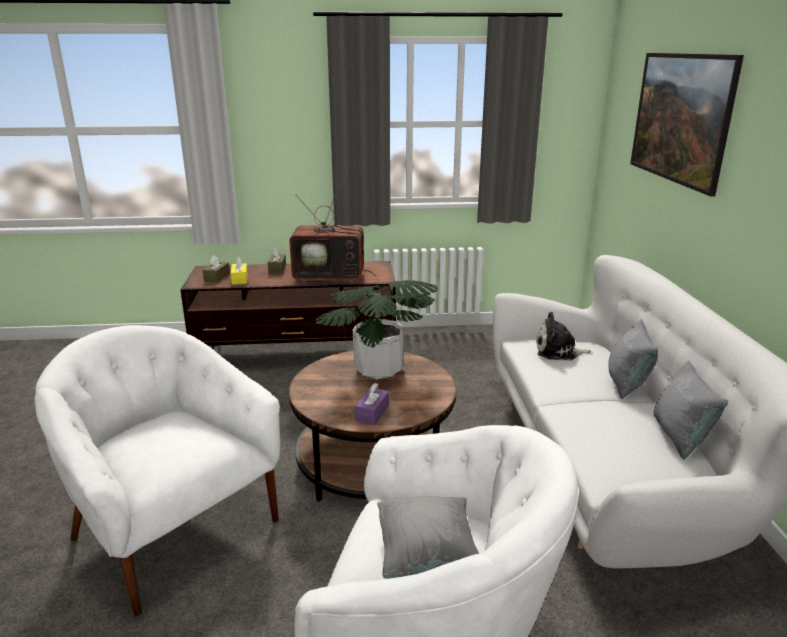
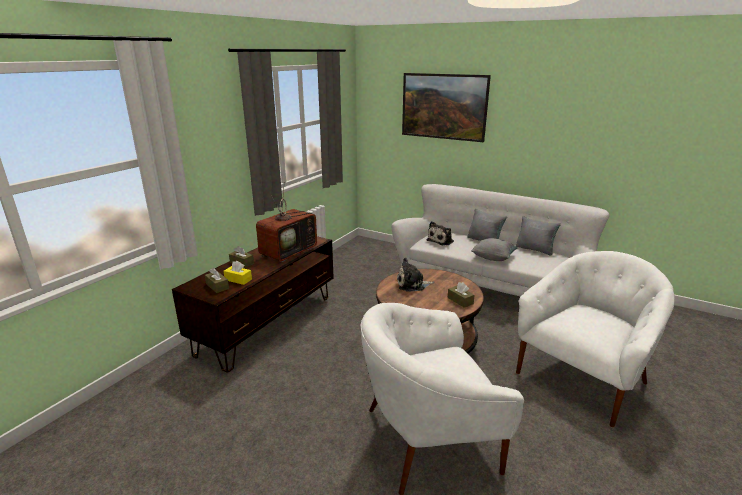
camera: 55 degrees left, 0 degrees up
(372, 413) = (460, 300): purple tissue box -> brown tissue box
(378, 369) = (412, 284): potted plant -> plush toy
(427, 558) = (604, 322): grey pillow -> grey pillow (493, 258)

